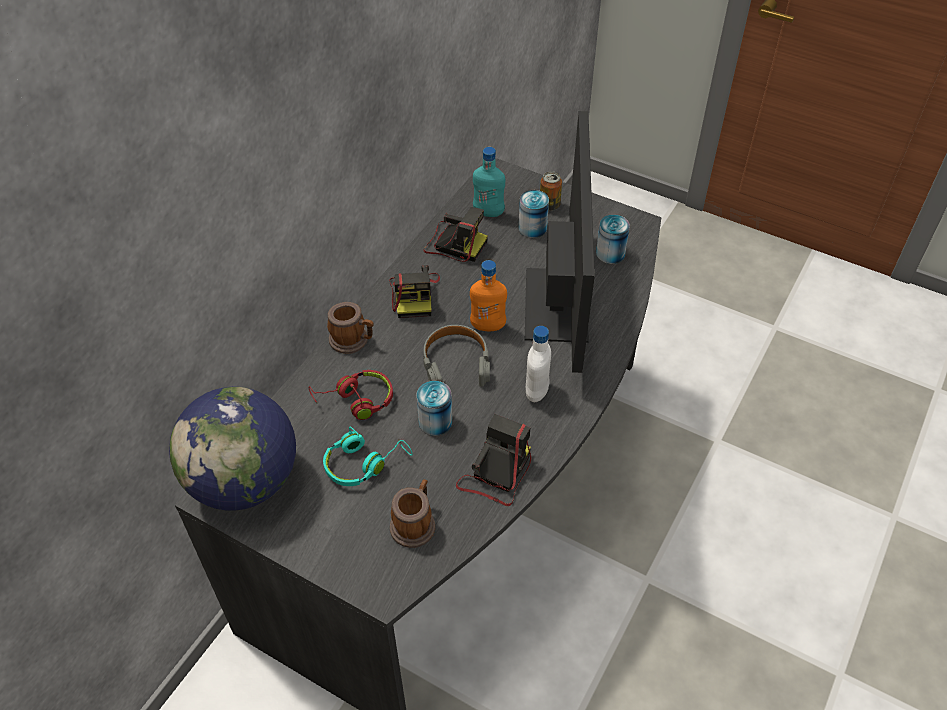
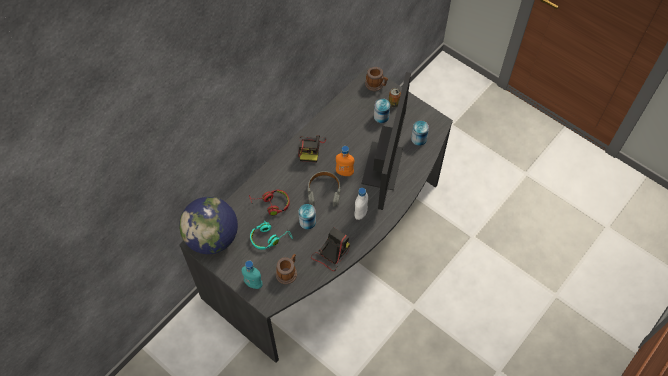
camera: 10 degrees right, 10 degrees up
(353, 340) = (275, 170): mug -> mug (376, 85)
(454, 244) = (337, 120): camera -> none
(488, 212) = (360, 103): turquoise bottle -> turquoise bottle (253, 284)

